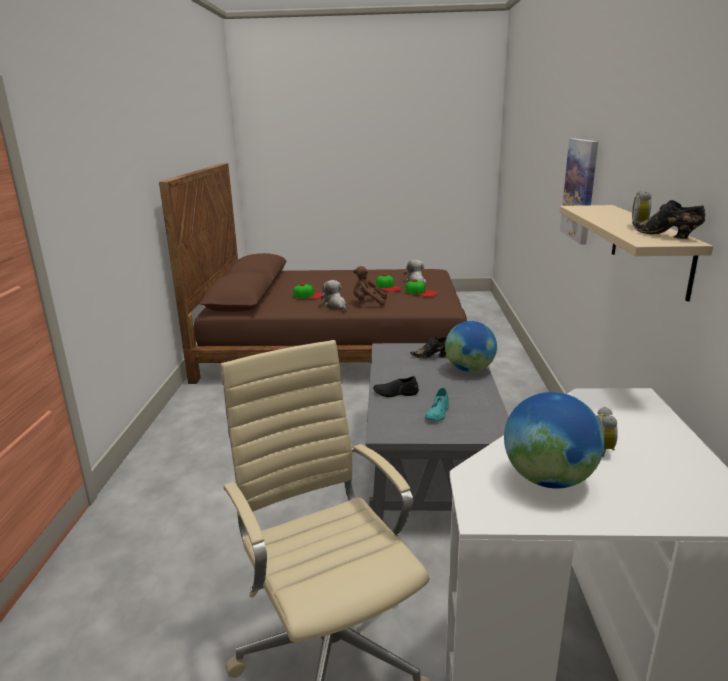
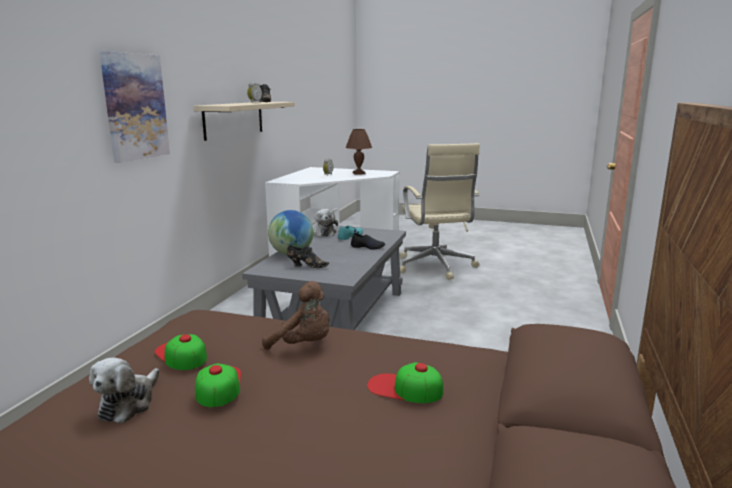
camera: 165 degrees left, 5 degrees down
(335, 306) = (365, 346): plush toy -> plush toy (324, 232)
(548, 479) = (359, 173): globe -> brown table lamp

